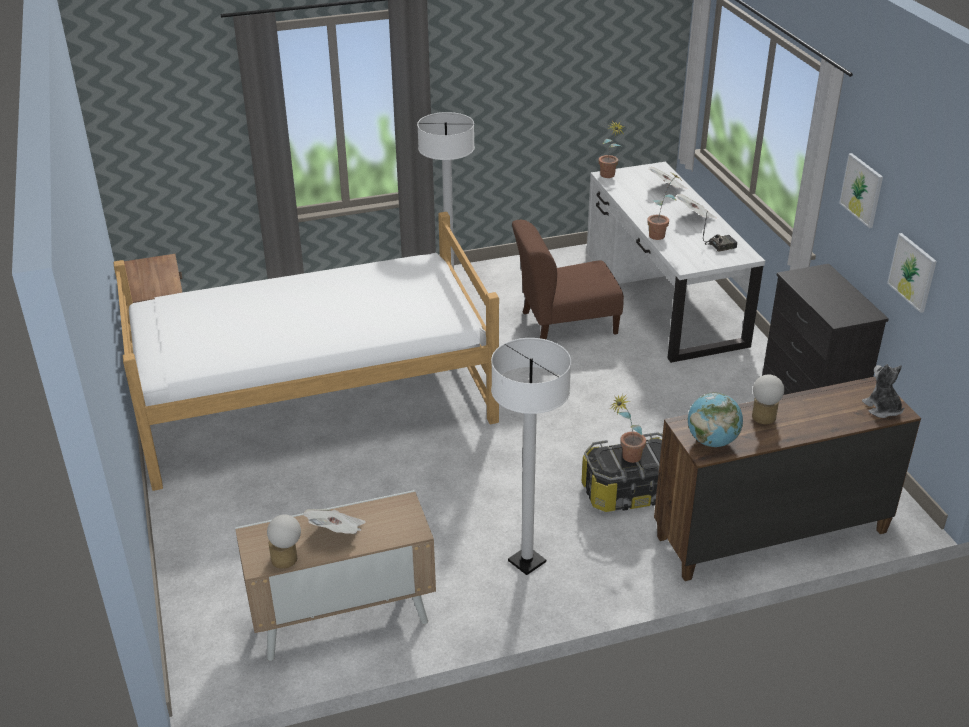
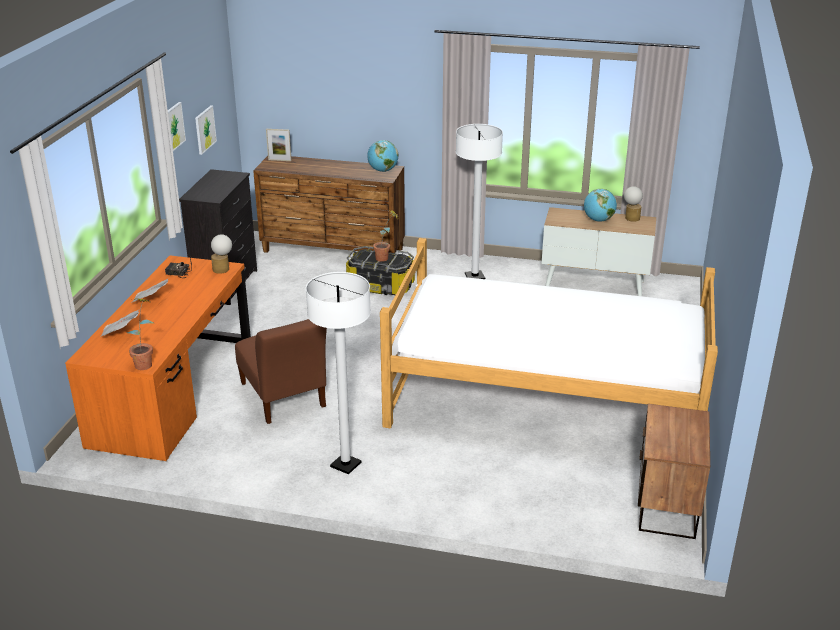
camera: 150 degrees left, 5 degrees down
(337, 532) = (598, 220): newspaper -> globe
(565, 324) = (283, 397): brown chair -> brown chair turned 45 degrees clockwise
(661, 234) = (203, 294): potted plant -> none
(663, 298) = (174, 391): white desk -> orange desk
(763, 419) = (344, 171): table lamp -> table lamp (223, 269)
(882, 409) = (279, 160): plush toy -> picture frame

